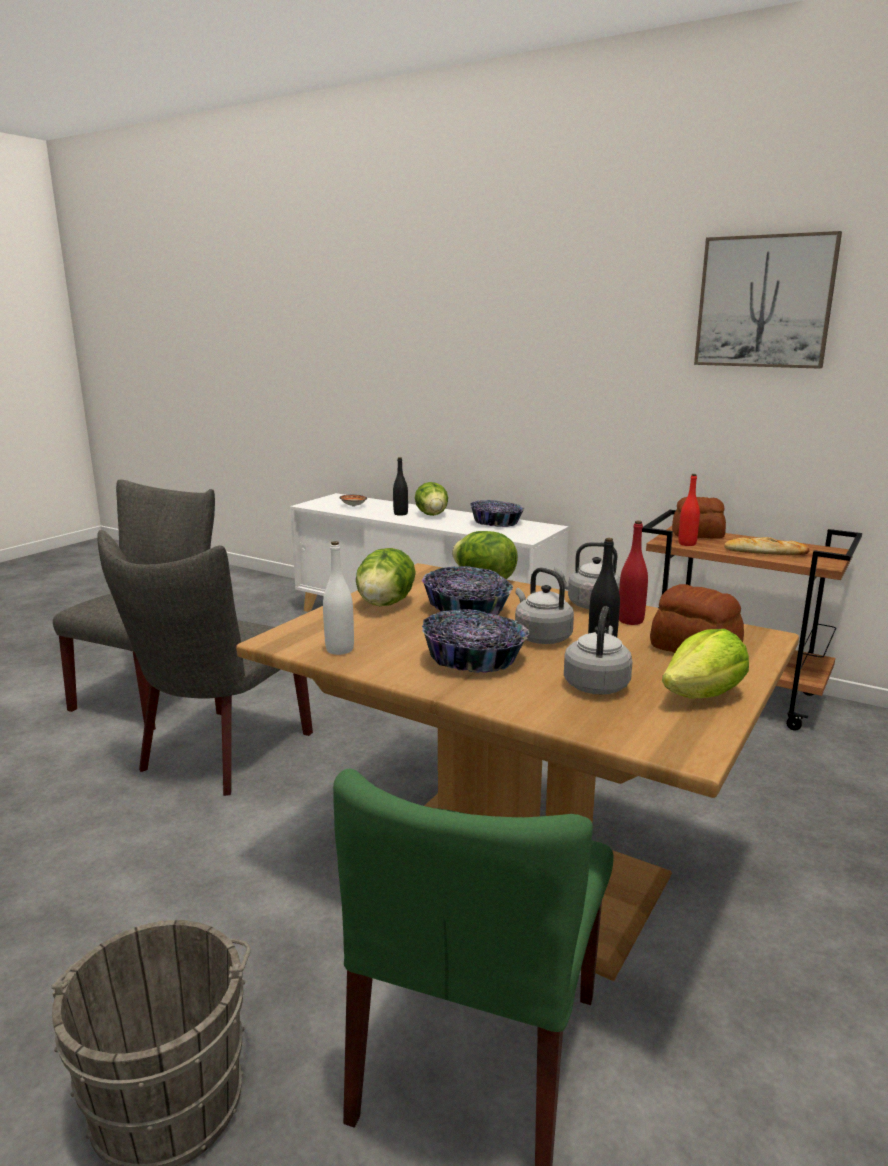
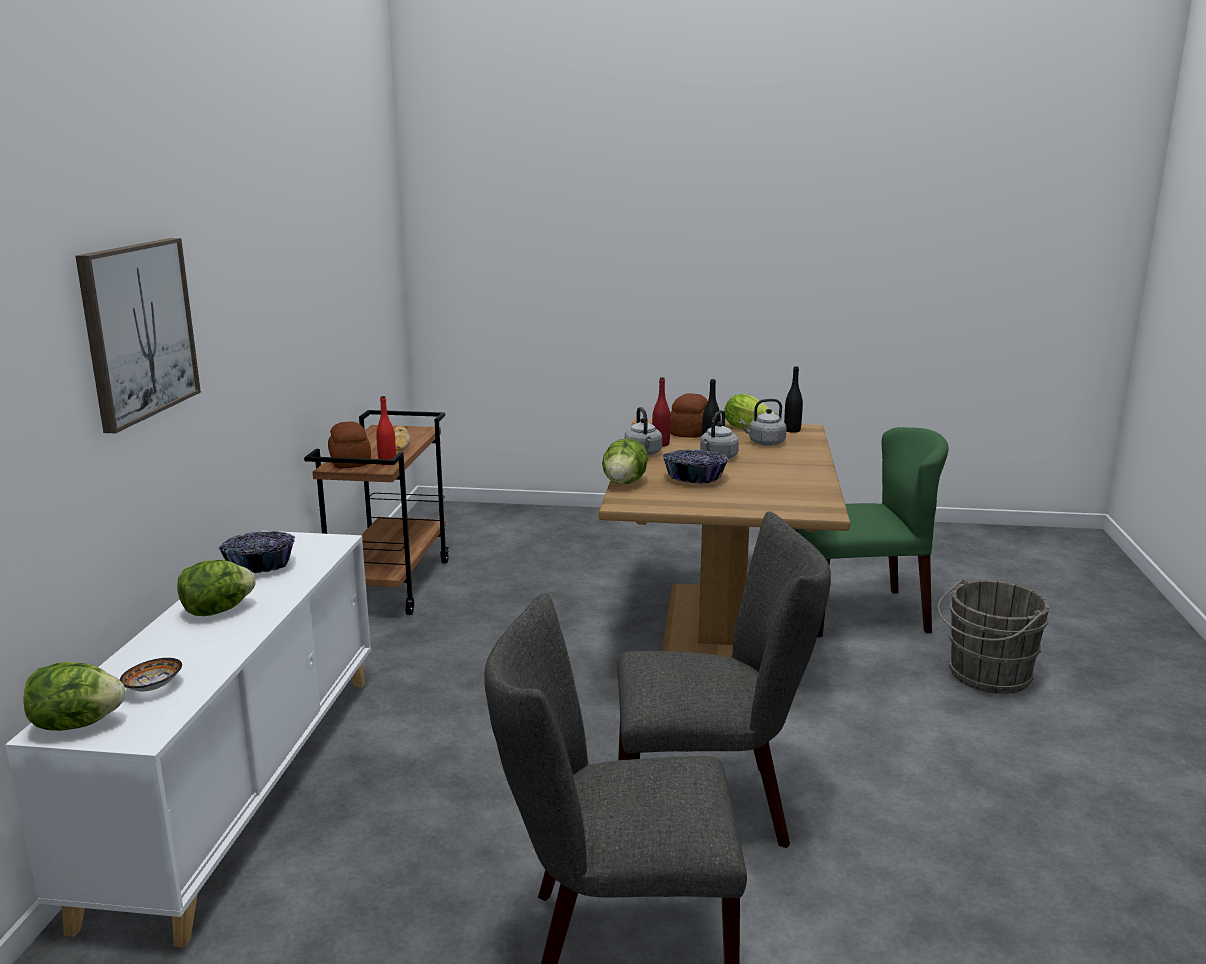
camera: 115 degrees left, 0 degrees up
(339, 649) = (812, 494): white bottle -> none
(385, 604) = (718, 499): lettuce -> lettuce (76, 724)
(400, 514) = (213, 634): black bottle -> black bottle (792, 430)
(473, 660) = (774, 465): bowl -> none
(764, 302) = (308, 232): picture -> picture (138, 330)

